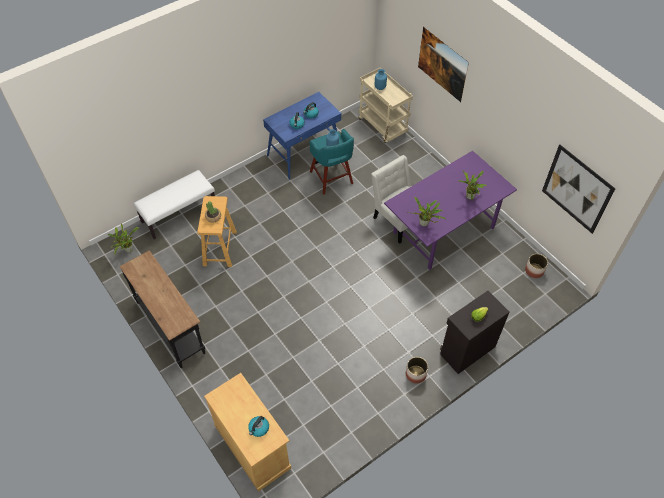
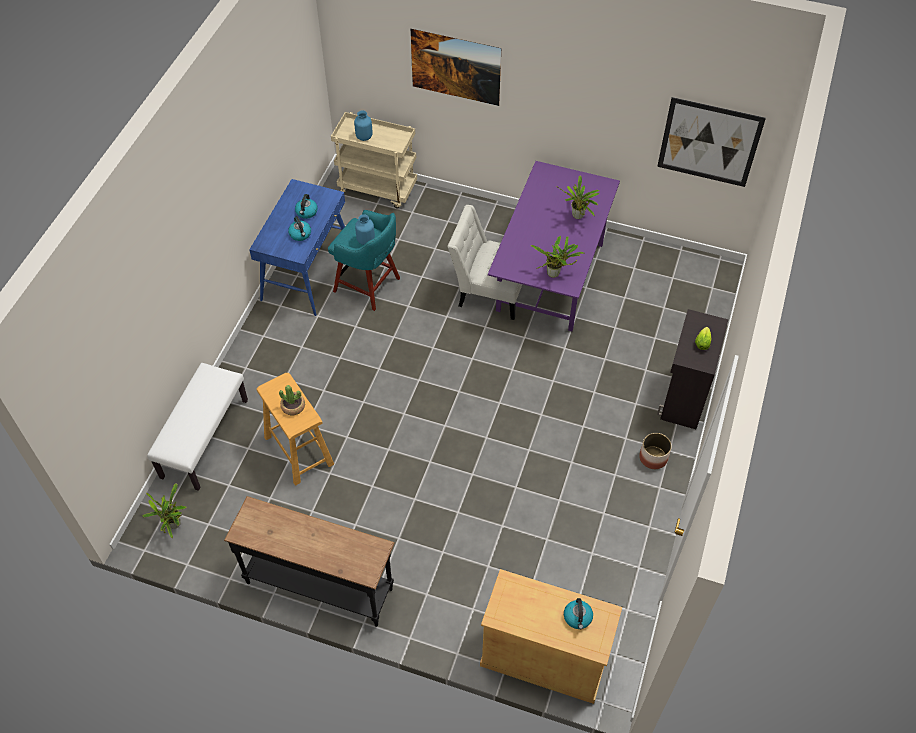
camera: 35 degrees left, 0 degrees up
(534, 271) = (682, 269): planter -> none

